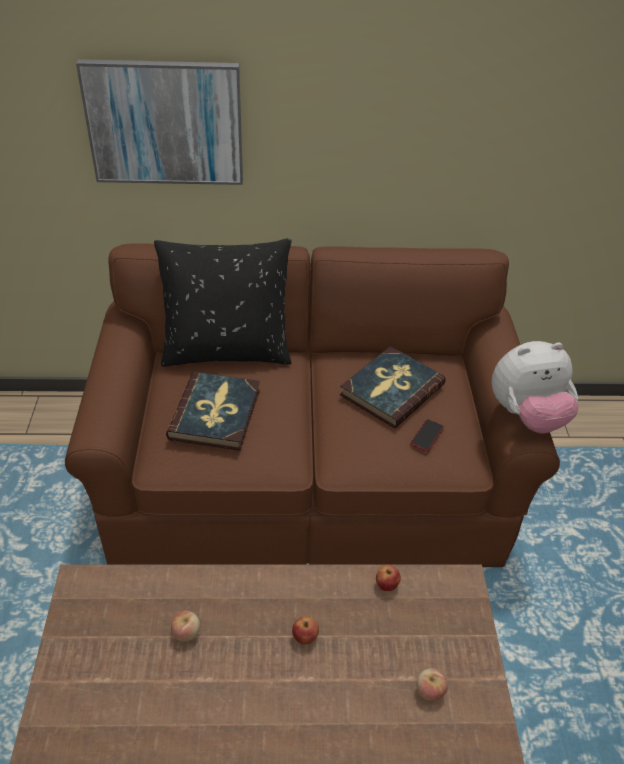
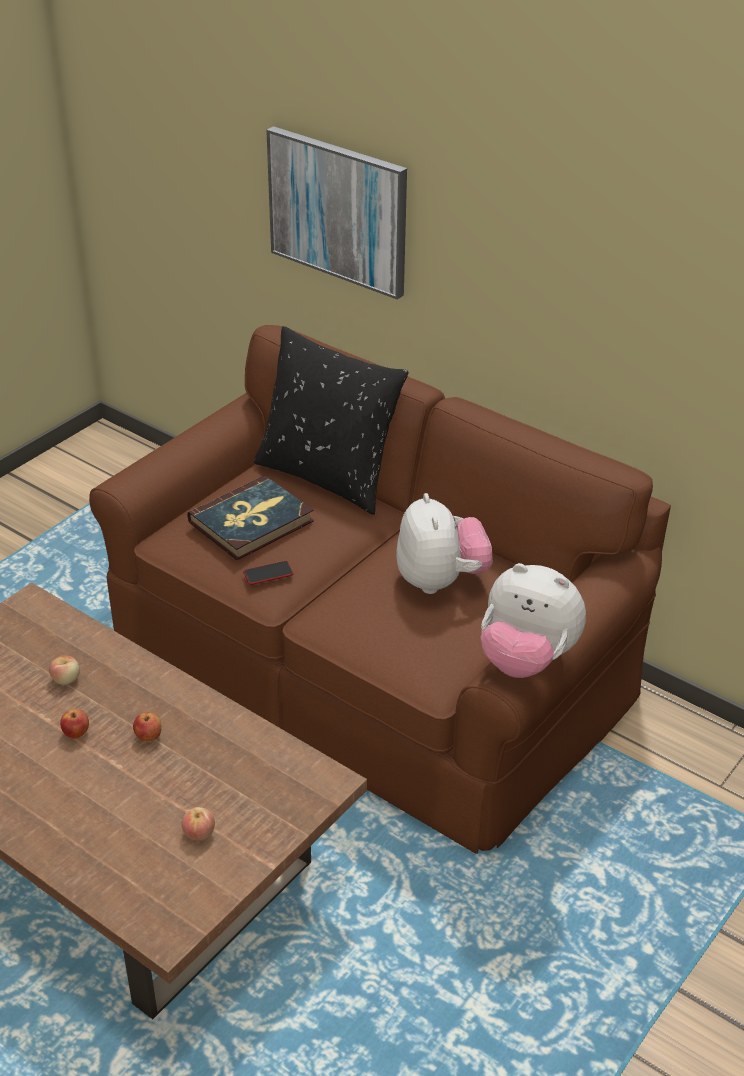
camera: 40 degrees right, 5 degrees down
(386, 585) = (260, 742): apple -> apple (76, 733)
(391, 389) = (440, 581): book -> plush toy
(427, 436) = (424, 636): phone -> phone (268, 574)

